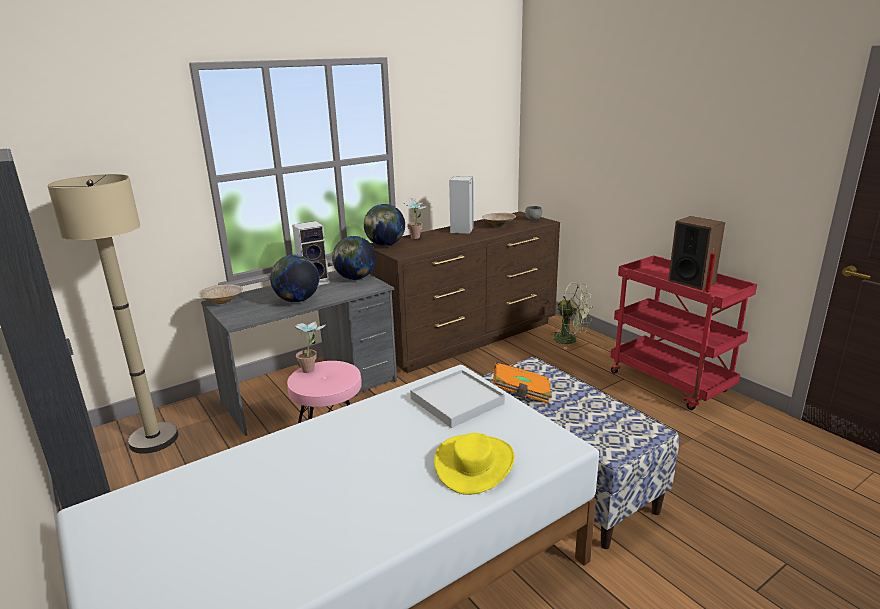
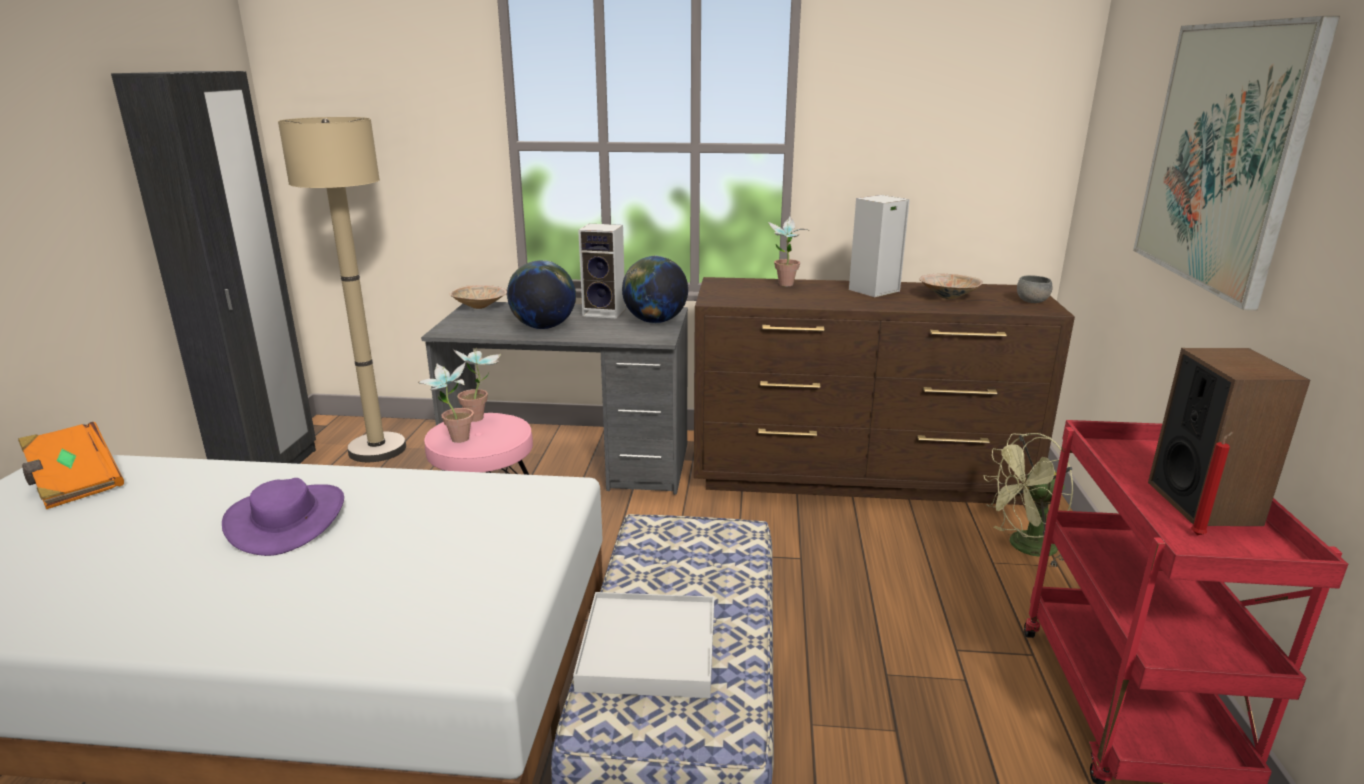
camera: 40 degrees right, 0 degrees up
(321, 385) = (453, 440): none -> potted plant
(352, 451) = (287, 519): none -> purple hat
(385, 245) = (725, 284): globe -> none
(457, 401) = (490, 521): white tray -> white tray (649, 649)
(474, 464) = (344, 608): yellow hat -> none
(521, 393) = (648, 563): orange book -> orange book (74, 483)
(570, 340) = (1024, 548): green fan -> green fan turned 90 degrees clockwise
(633, 138) = (1222, 156): none -> picture

